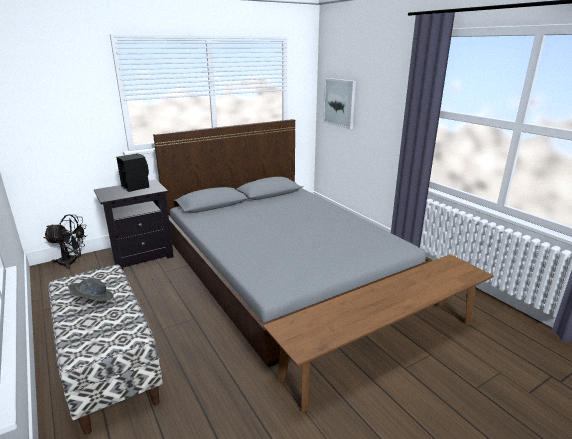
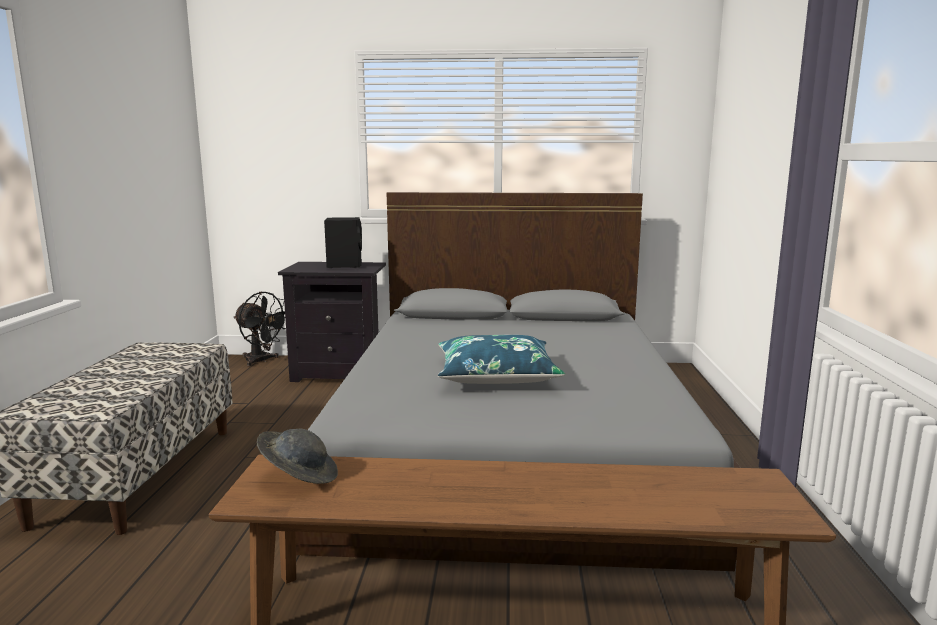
camera: 35 degrees right, 10 degrees down
(93, 300) = (137, 367): grey hat -> grey hat (299, 475)
(297, 240) = (496, 375): none -> blue pillow
(339, 102) = (731, 163): picture -> none

